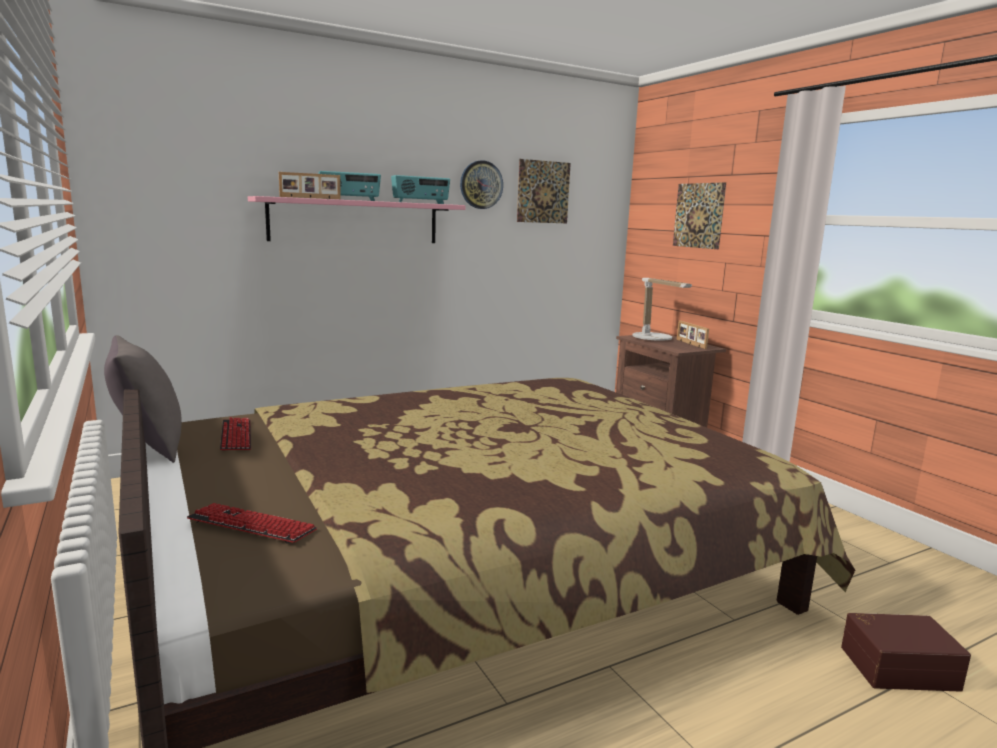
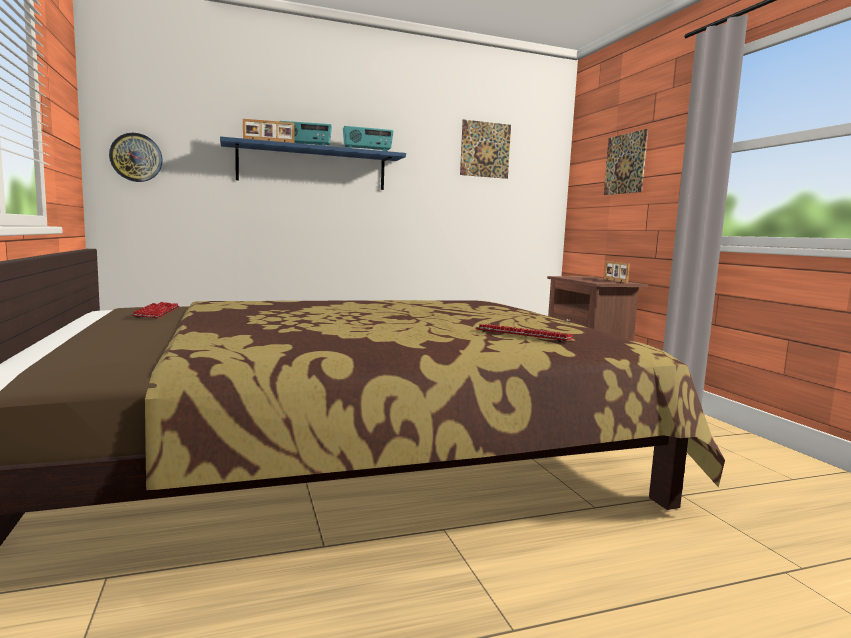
camera: 10 degrees right, 5 degrees down
(149, 447) = (82, 315): grey pillow -> none
(251, 525) = (101, 349): keyboard -> keyboard (523, 335)
(355, 221) = (312, 167): pink shelf -> blue shelf
(481, 185) = (426, 141): wall clock -> wall clock (136, 157)
(655, 339) = (582, 278): table lamp -> none
(897, 666) = (764, 562): brown storage box -> none

